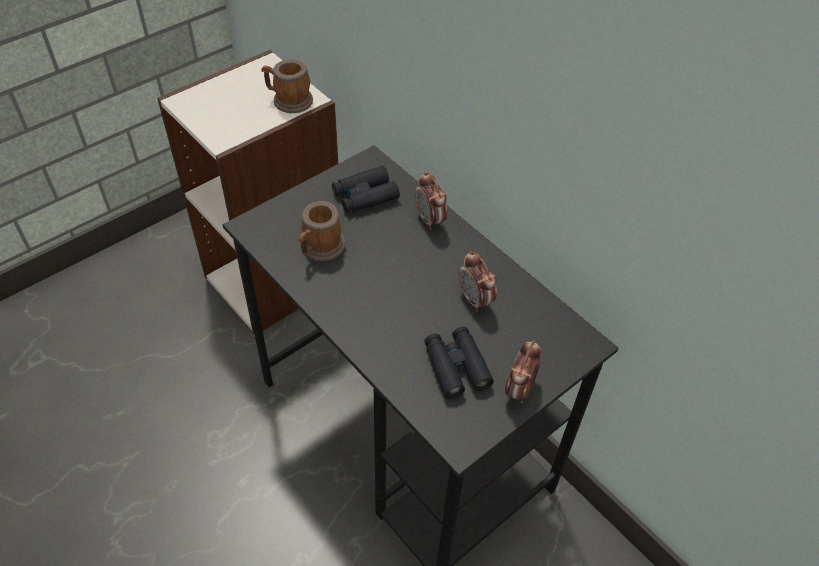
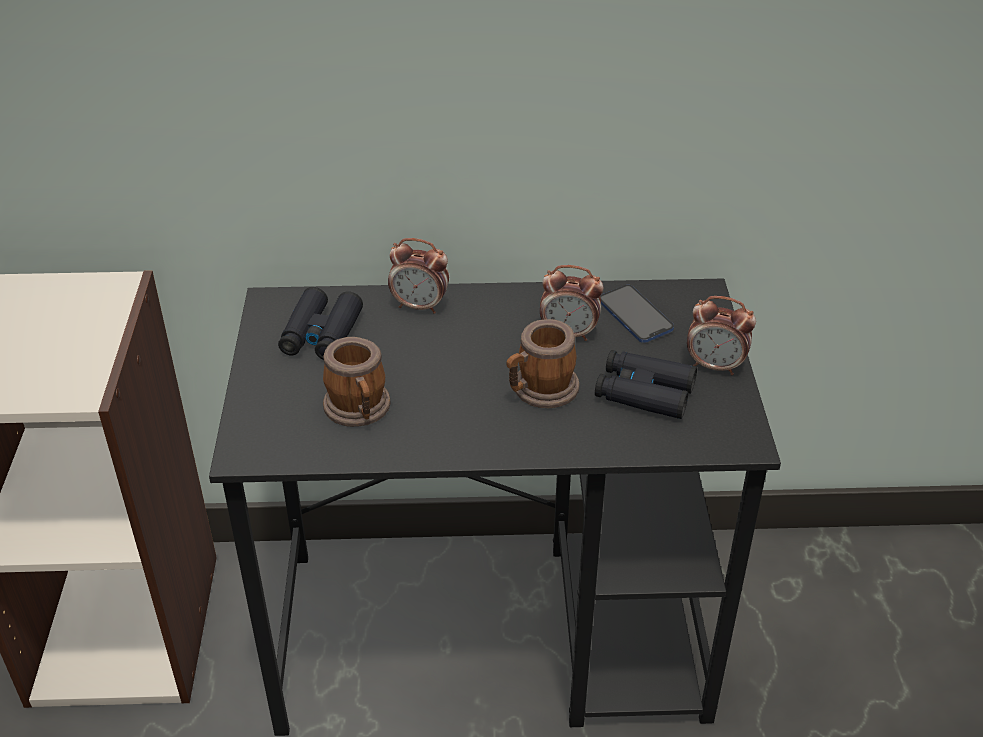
camera: 50 degrees left, 10 degrees down
(288, 101) = (93, 303): mug -> mug (540, 391)
(519, 390) = (715, 366): alarm clock -> alarm clock turned 45 degrees counterclockwise
(527, 322) = (635, 315): none -> phone

